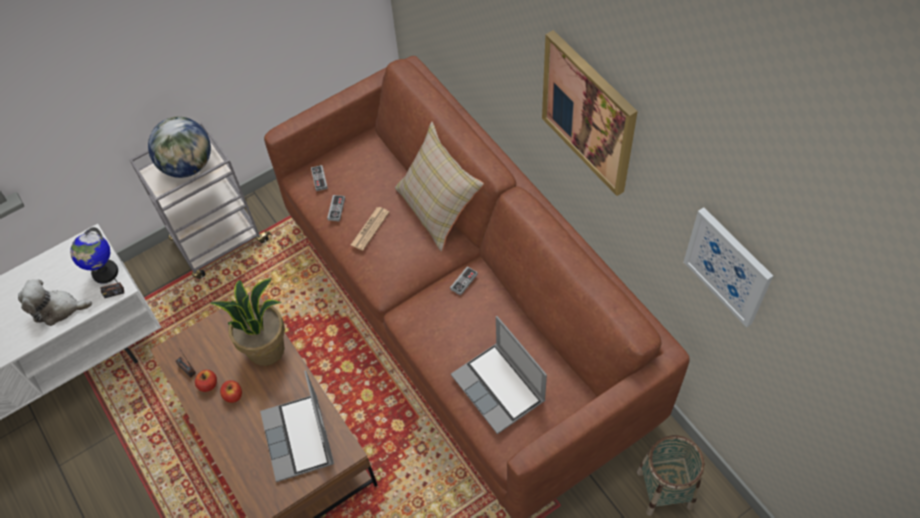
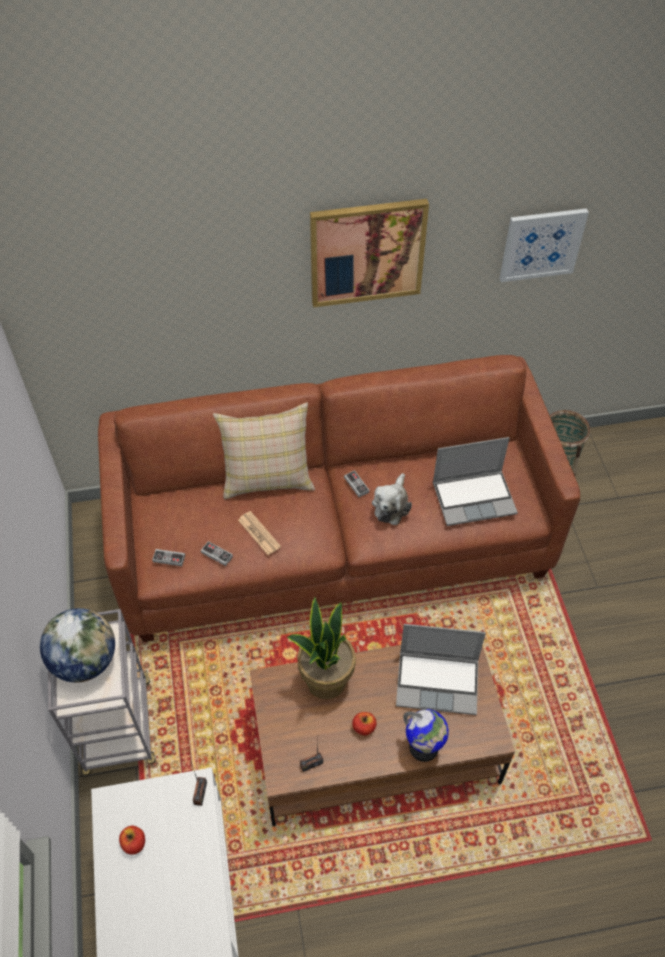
camera: 70 degrees left, 5 degrees down
(57, 309) = (186, 864): plush toy -> plush toy (391, 505)
(105, 272) = (166, 797): globe -> globe (423, 748)
(208, 385) = (340, 748): apple -> apple (134, 843)

